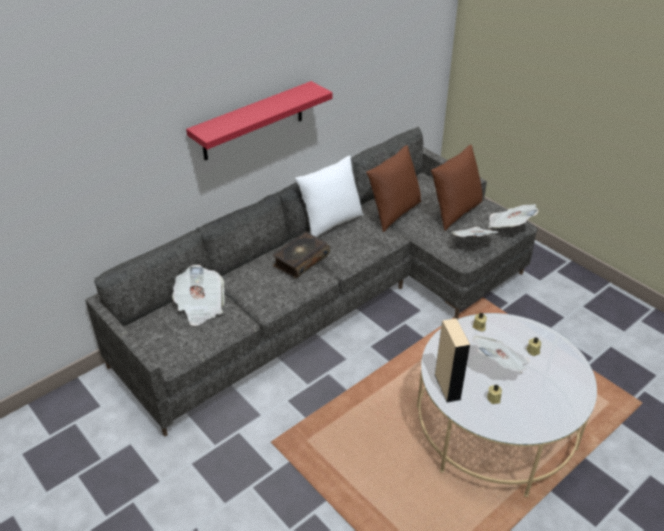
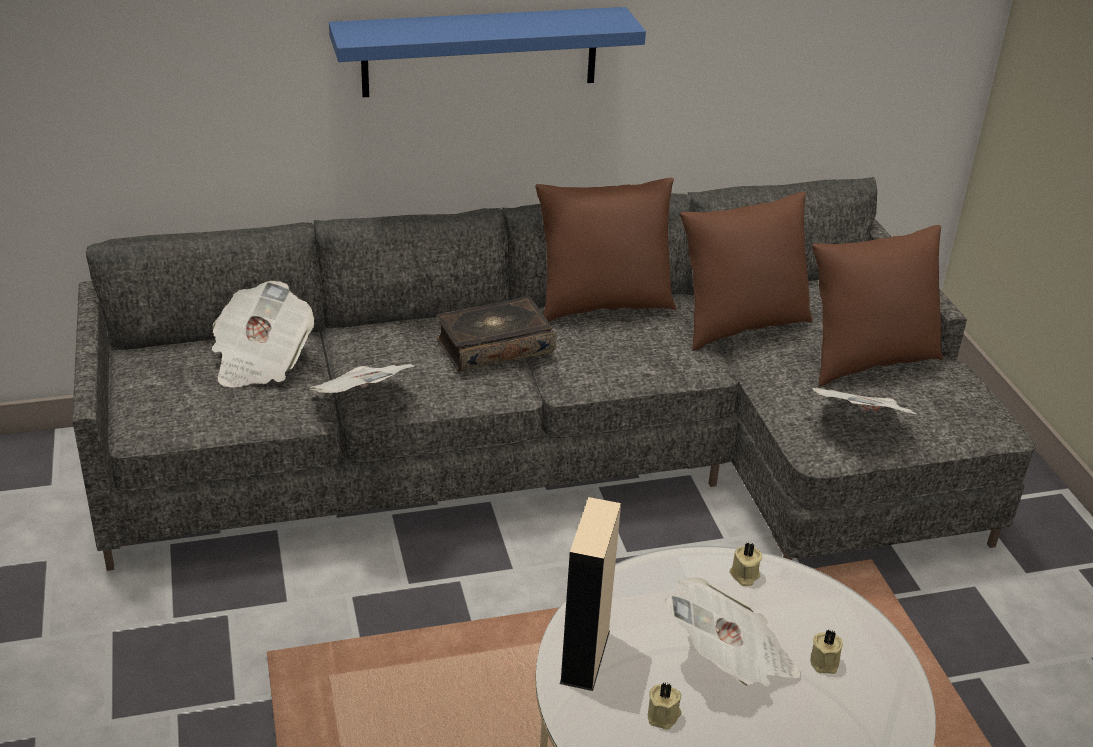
camera: 25 degrees right, 5 degrees down
(253, 121) = (480, 52): red shelf -> blue shelf
(330, 223) = (602, 305): white pillow -> brown pillow
(509, 226) = (966, 421): newspaper -> newspaper (362, 400)

